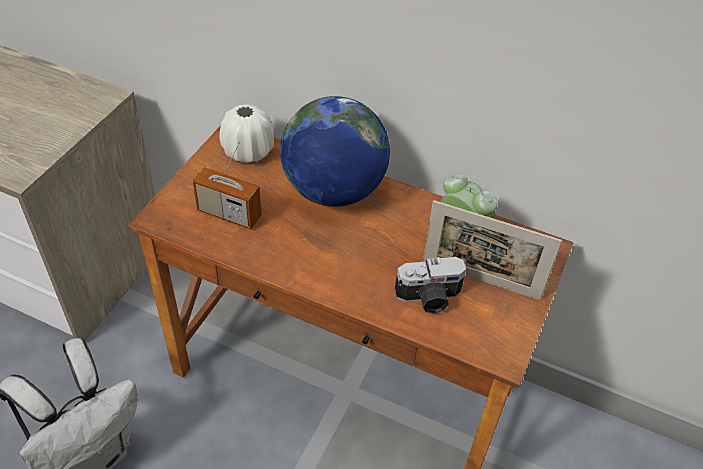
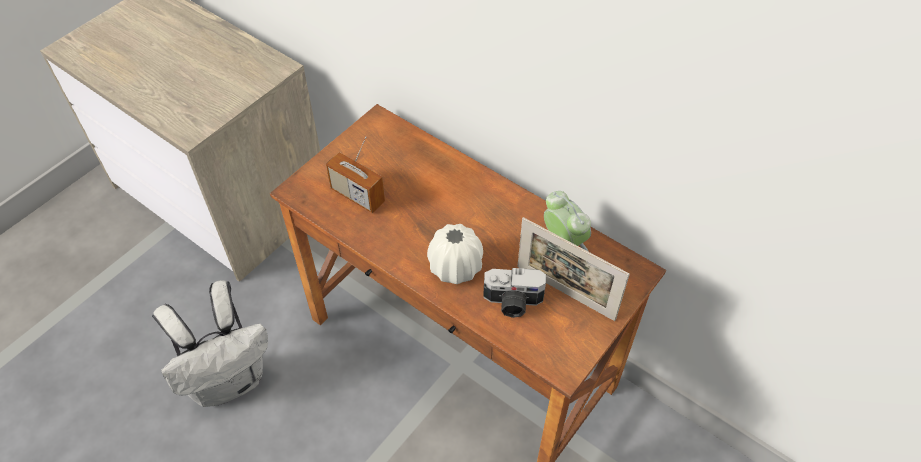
camera: 15 degrees right, 5 degrees up
(248, 151) = (389, 137): white vase -> white vase (455, 267)
(333, 191) = (455, 186): globe -> none

